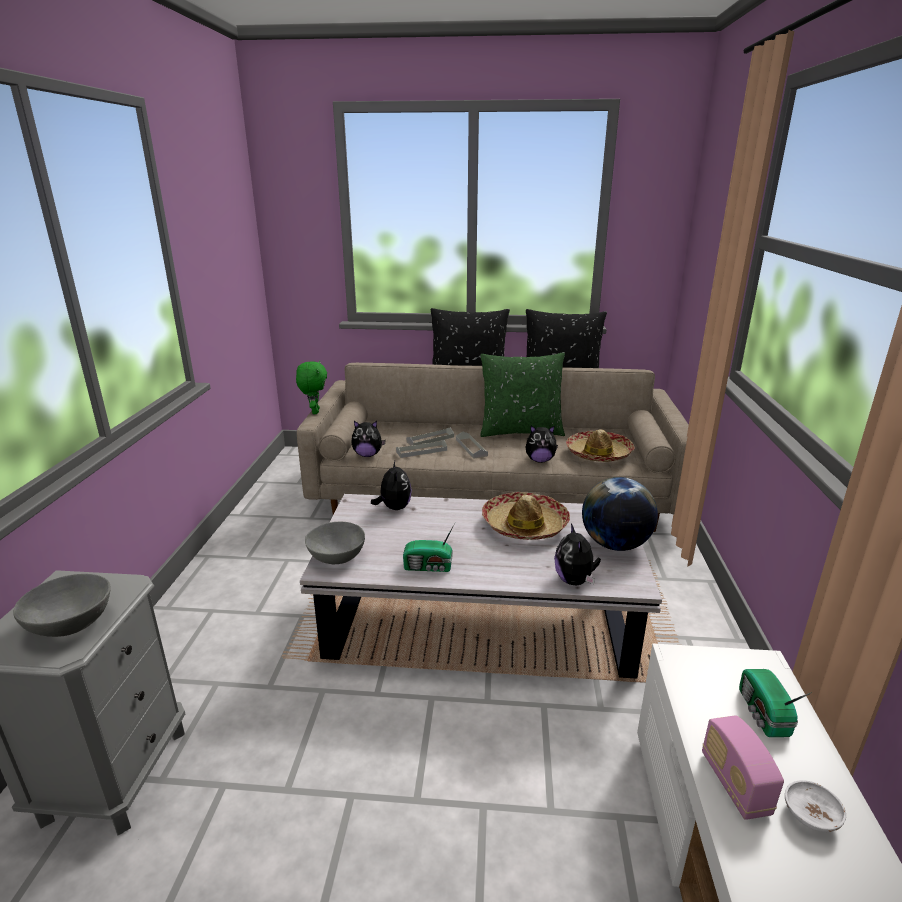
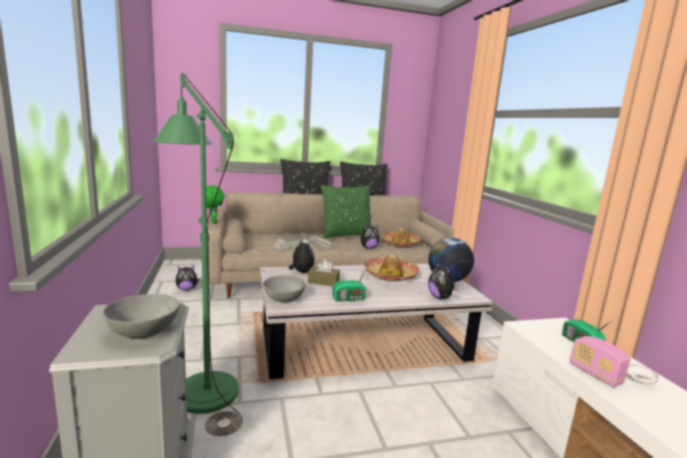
camera: 20 degrees left, 10 degrees down
(240, 649) = (202, 383): none -> green floor lamp
(368, 455) = (255, 249): plush toy -> plush toy (187, 289)
(413, 530) = (323, 282): none -> brown tissue box

